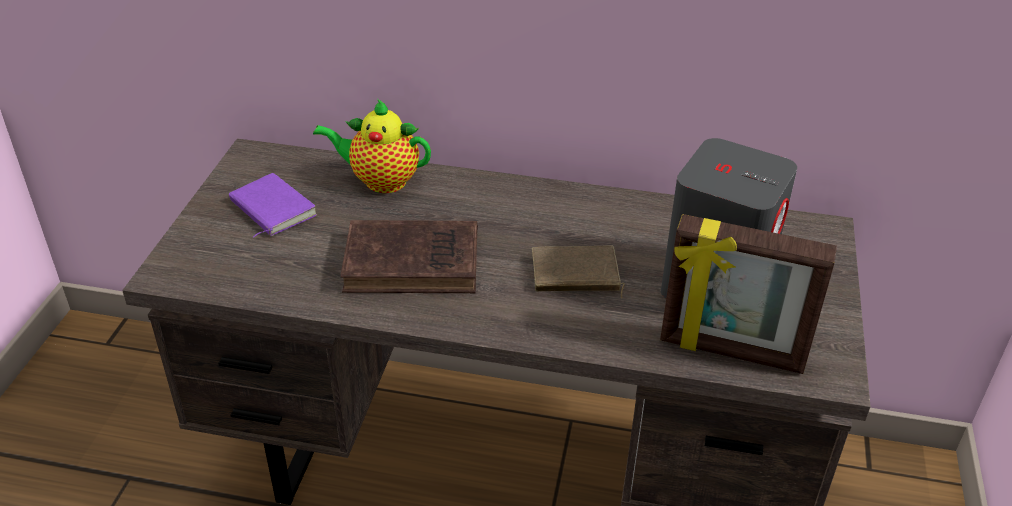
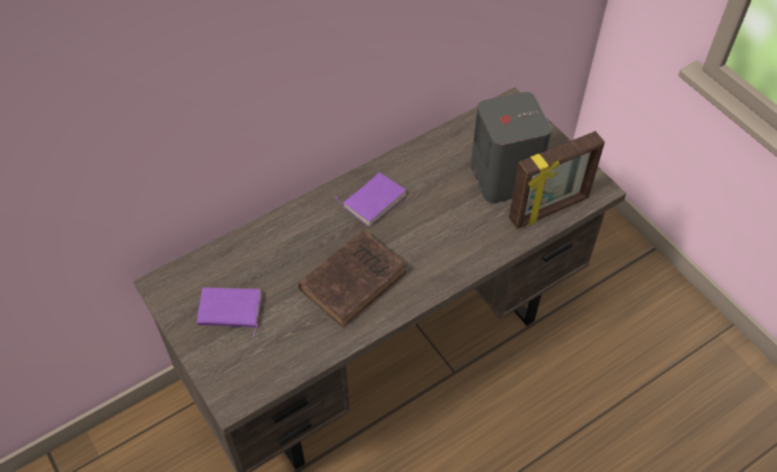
camera: 45 degrees left, 15 degrees up
(380, 181) = (264, 243): teapot -> none
(534, 214) = (373, 200): none -> purple book
(575, 276) = (438, 222): brown book -> none

